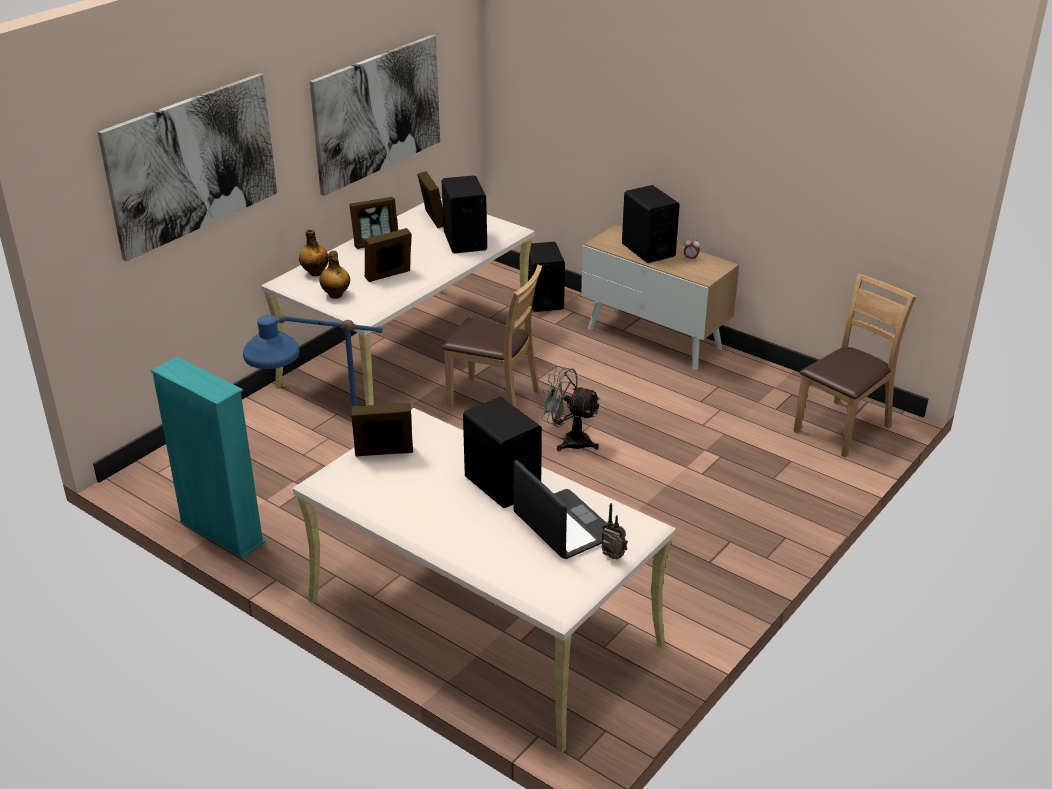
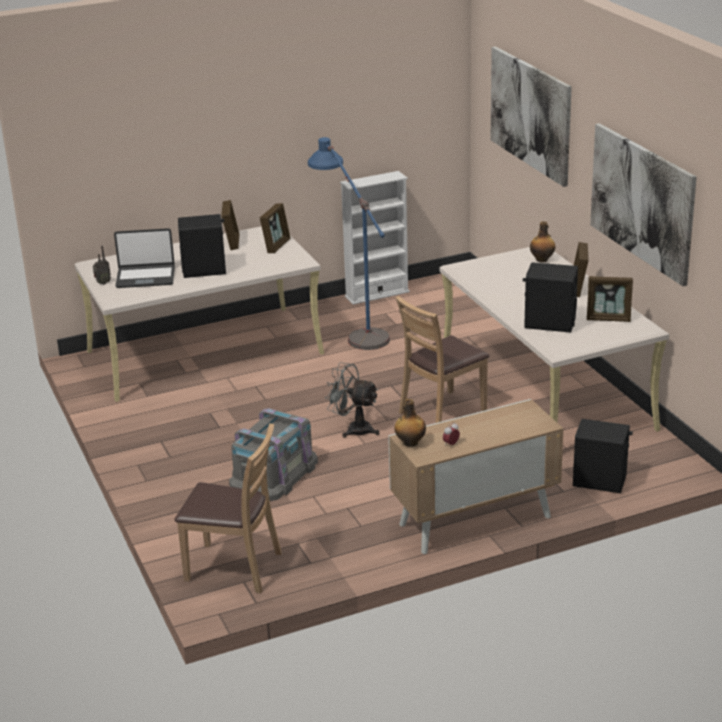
camera: 120 degrees right, 5 degrees down
(222, 532) = (377, 294): turquoise bookcase -> white bookcase
(336, 295) = (496, 261): bottle -> bottle (410, 443)
(389, 276) = (511, 283): picture frame -> picture frame (232, 242)
(569, 440) = (353, 429): grey fan -> grey fan turned 120 degrees counterclockwise
(648, 250) = (489, 427): black speaker -> none
(690, 460) = (274, 473): none -> grey storage box
(842, 428) = (234, 567): brown chair -> brown chair turned 60 degrees counterclockwise

